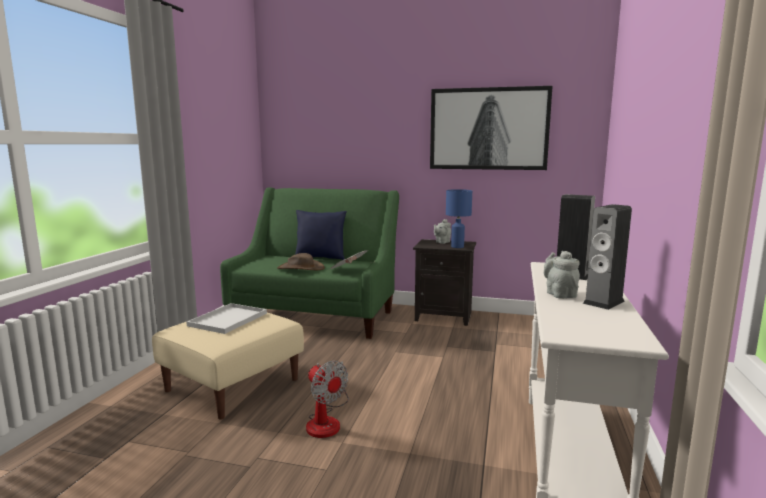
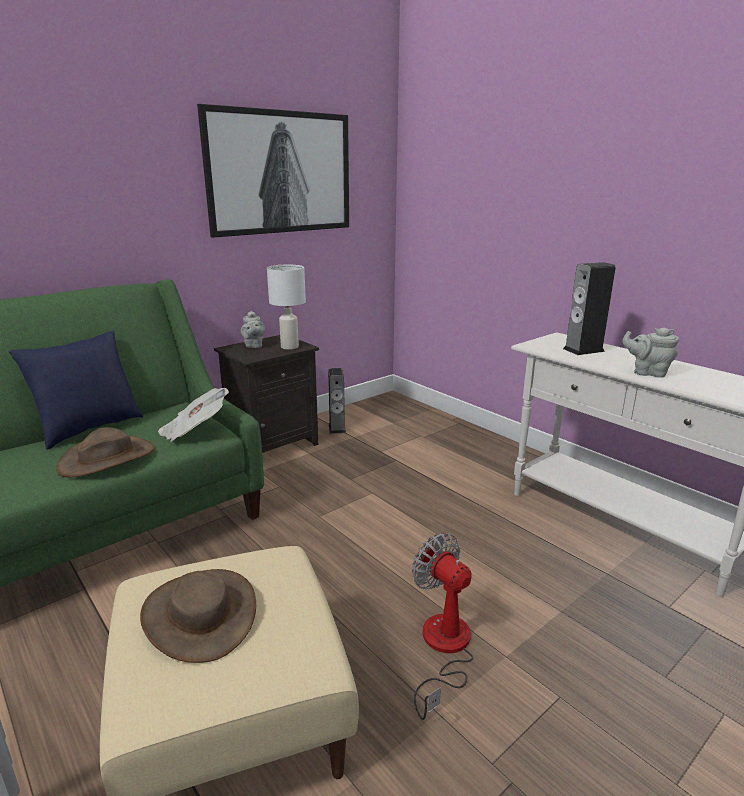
camera: 55 degrees left, 10 degrees up
(227, 320) = (200, 614): white tray -> brown hat
(327, 420) = (443, 649): fan -> fan turned 120 degrees counterclockwise
(457, 247) = (289, 347): blue table lamp -> white table lamp
(603, 302) = (683, 369): speaker -> speaker (337, 428)

